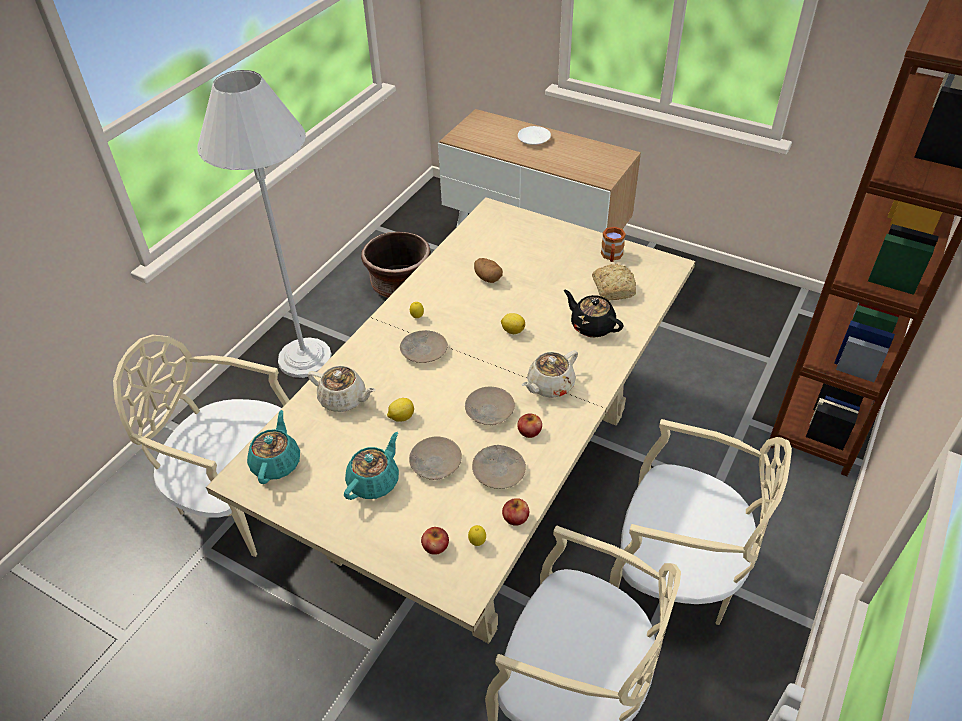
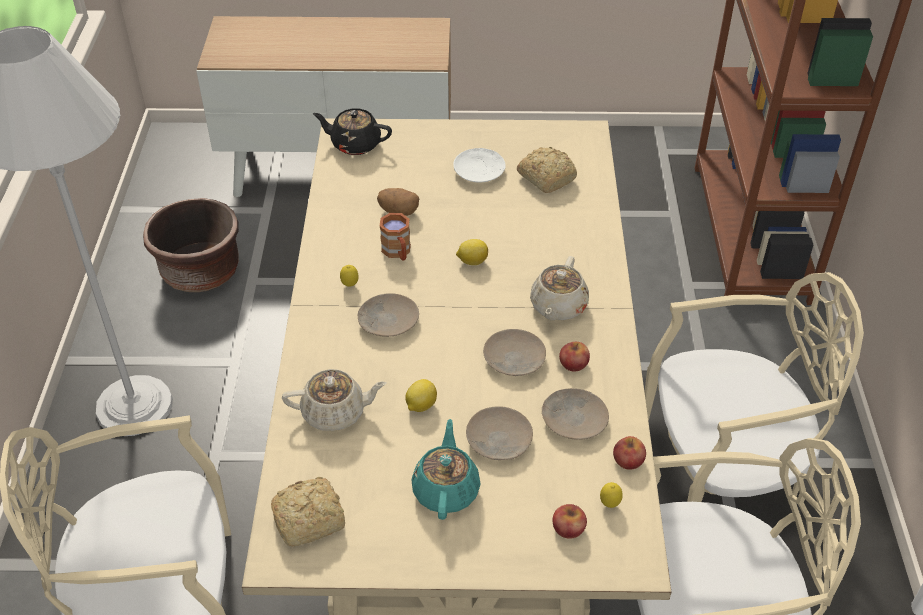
camera: 30 degrees left, 0 degrees up
(277, 463) = (311, 519): turquoise teapot -> bread
(534, 139) = (316, 35): white plate -> white plate (479, 171)
(591, 326) = (553, 226): black teapot -> black teapot (355, 144)
(611, 256) = (518, 143): brown mug -> brown mug (398, 252)

